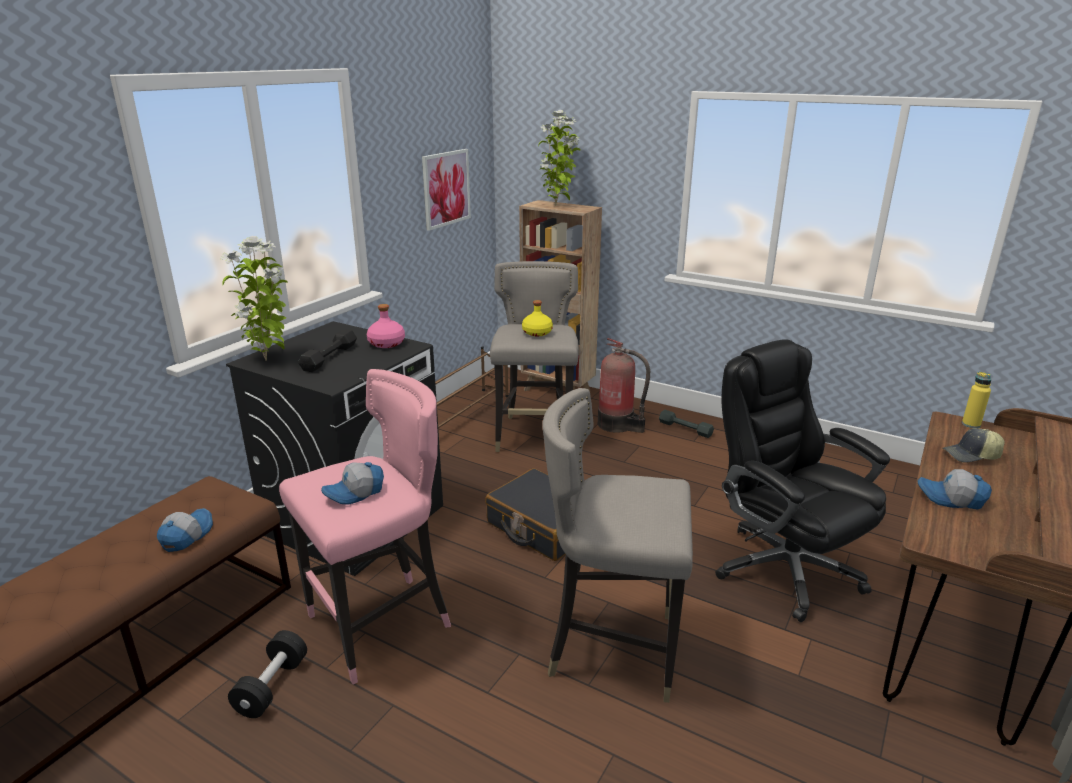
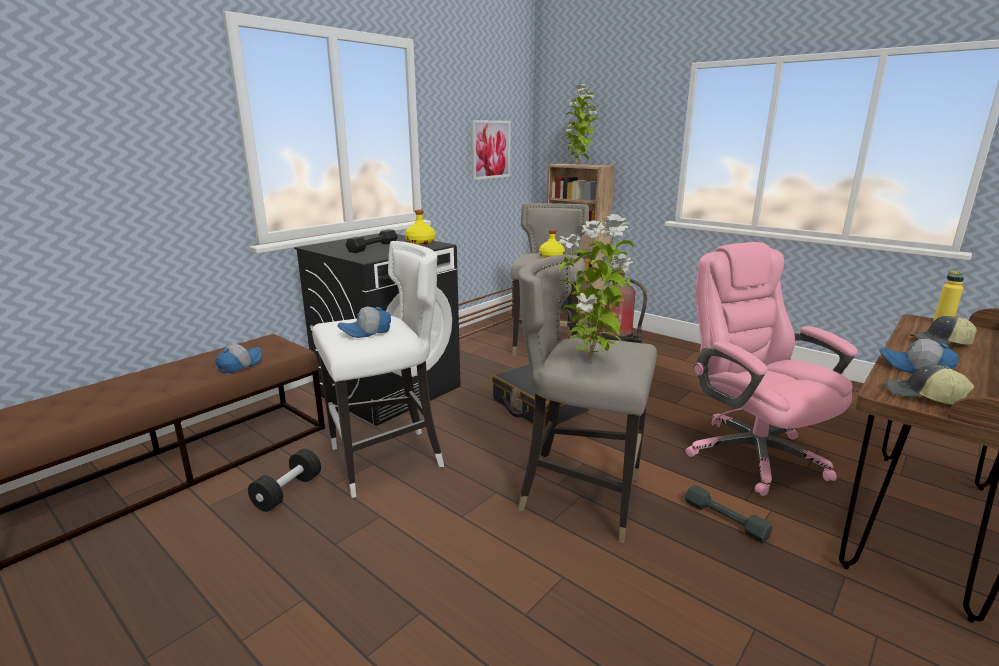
camera: 10 degrees right, 5 degrees down
(268, 360) = (326, 246): potted plant -> potted plant (591, 362)
(381, 624) = (388, 460): pink stool -> white stool
(386, 343) = (420, 243): pink bottle -> yellow bottle
(685, 428) = (677, 351): grey dumbbell -> grey dumbbell (725, 519)
(784, 567) = (752, 454): black office chair -> pink office chair
(961, 542) = (922, 396): none -> cap

